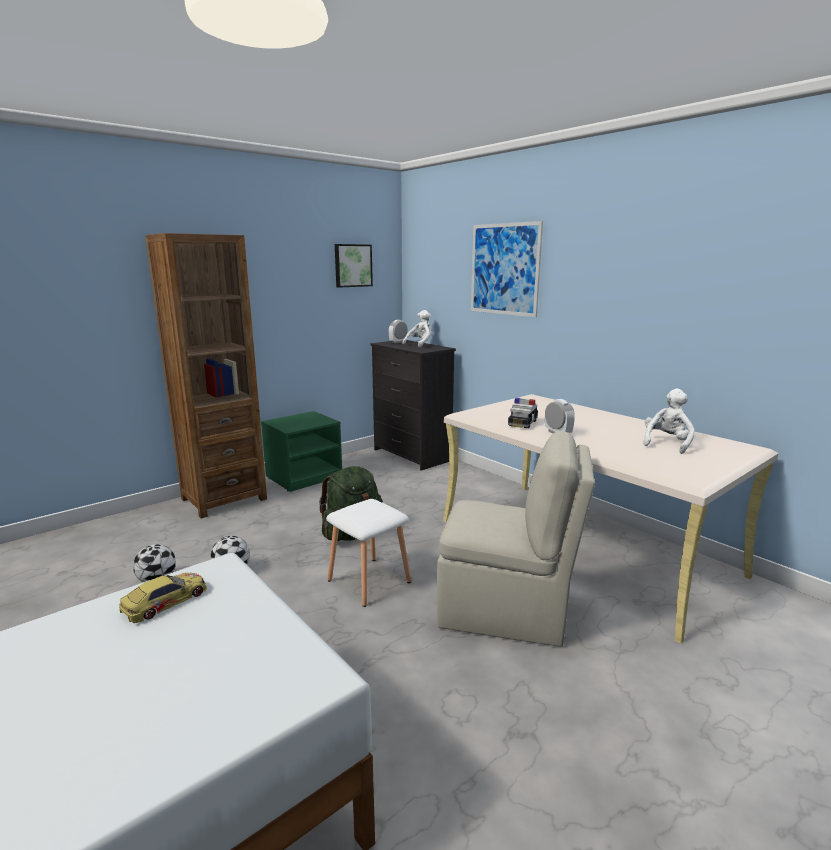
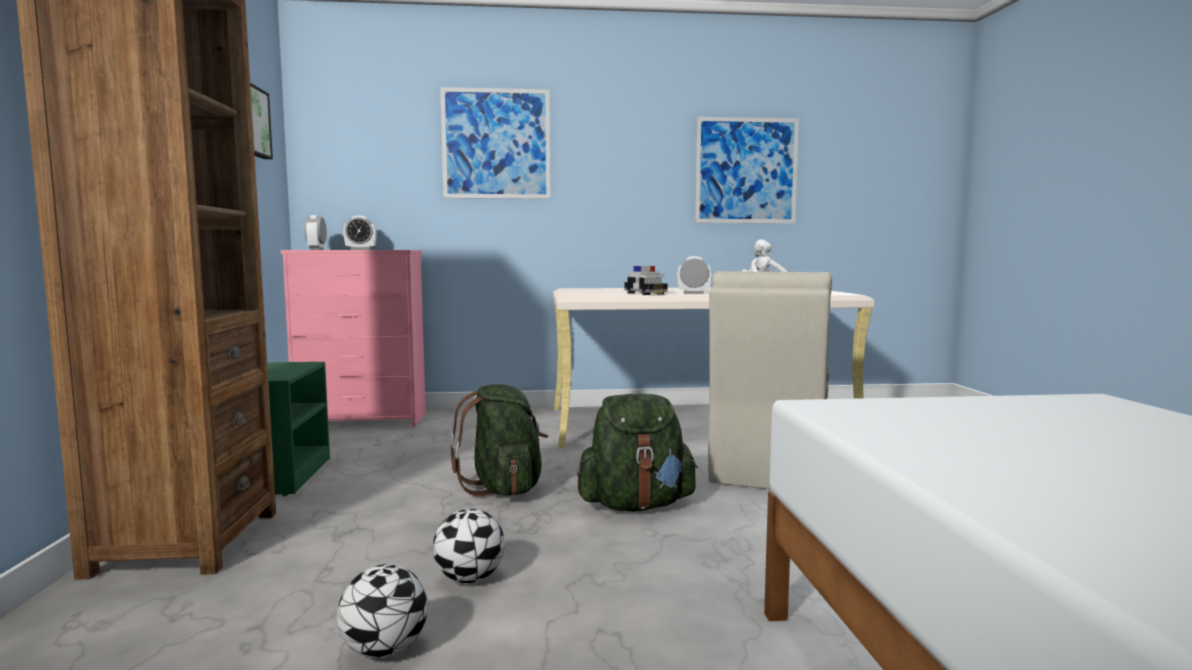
camera: 55 degrees left, 10 degrees down
(165, 601) = (904, 426): toy car -> none
(370, 581) = (636, 505): white stool -> green backpack
(412, 455) = (363, 420): black dresser -> pink dresser
(420, 344) = (360, 249): white plush toy -> alarm clock
(506, 610) = (767, 469): beige chair -> beige chair turned 150 degrees clockwise
(722, 301) = (746, 171): none -> picture

